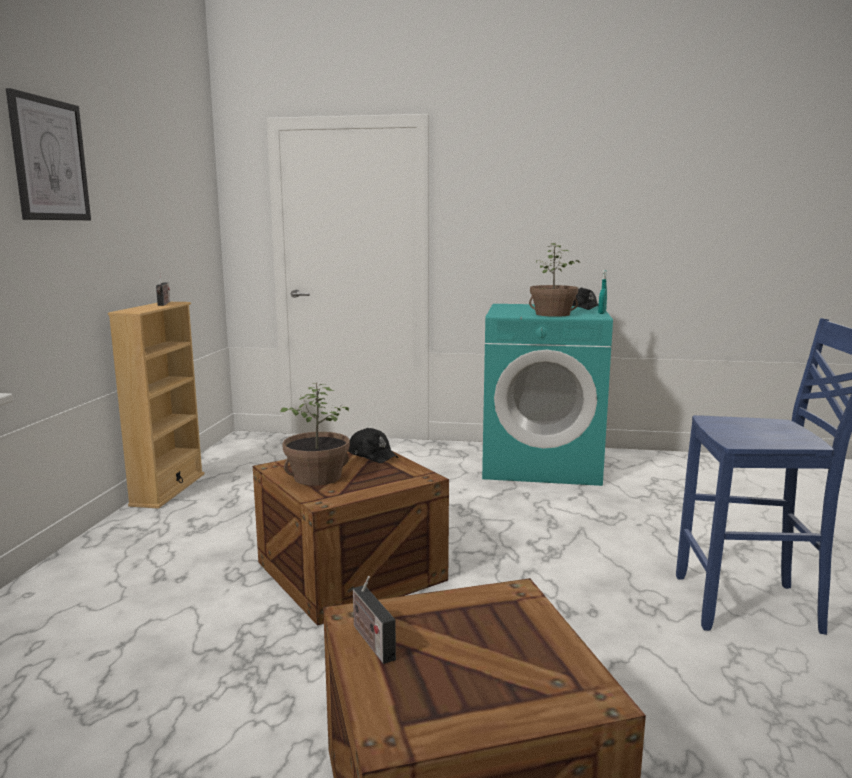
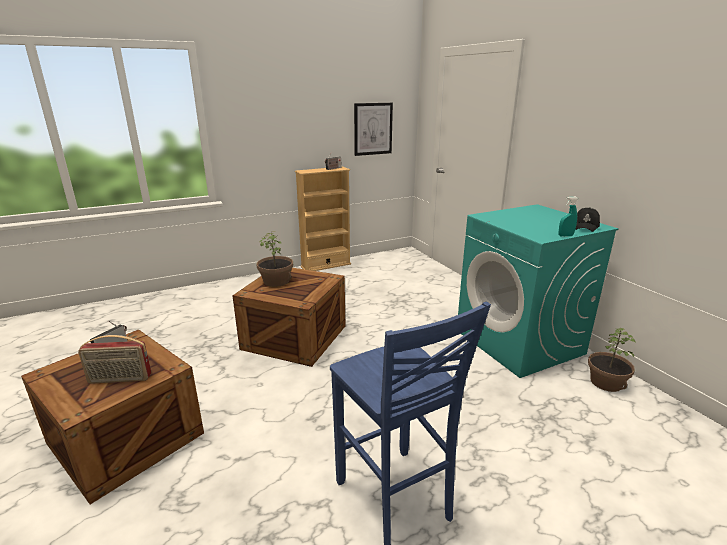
camera: 55 degrees right, 10 degrees up
(49, 160) = (262, 94): picture -> picture (373, 129)
(373, 454) = (322, 281): black cap -> none
(511, 643) = (119, 379): none -> radio
(552, 314) = (520, 225): potted plant -> potted plant (605, 382)

